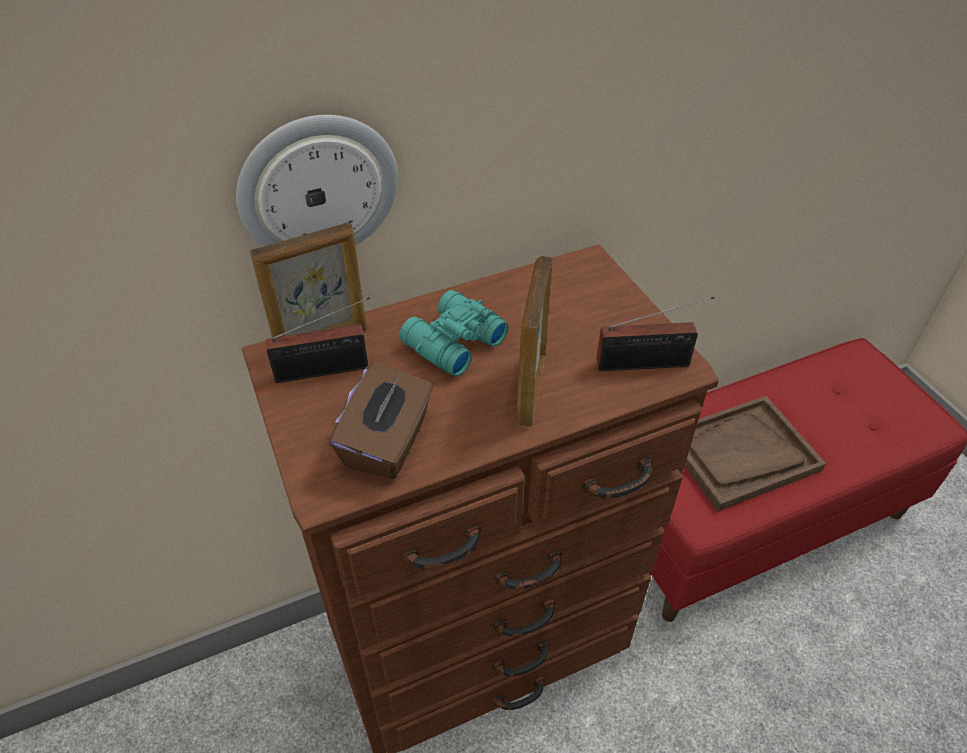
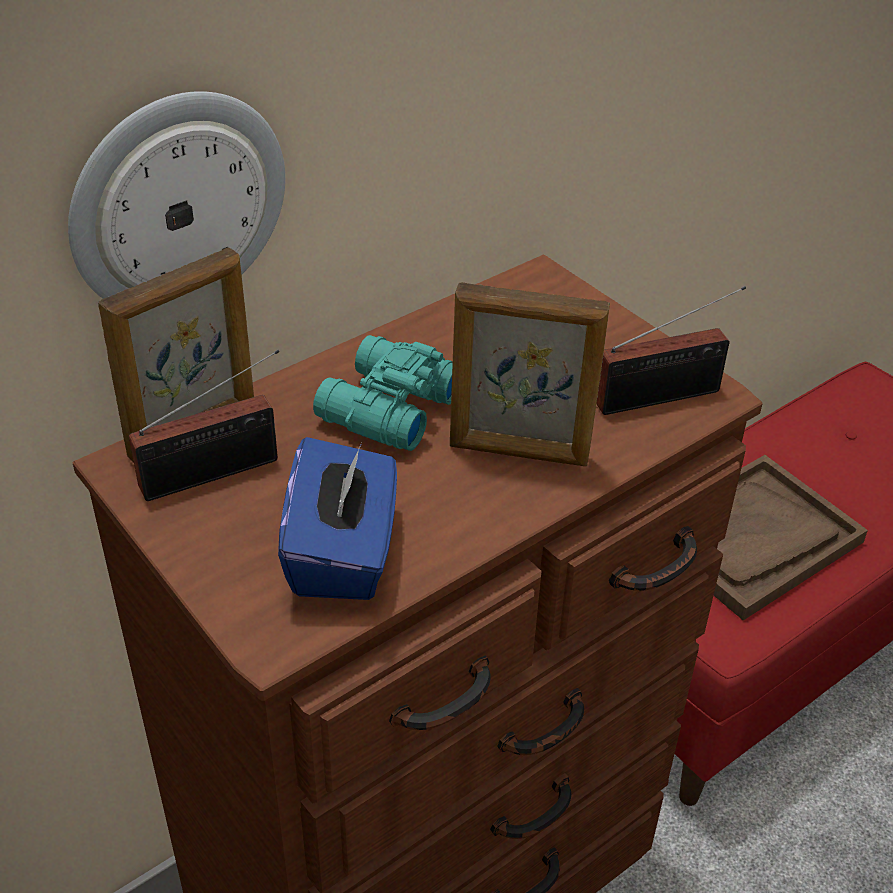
camera: 15 degrees left, 5 degrees down
(388, 442) = (343, 553): brown tissue box -> blue tissue box
(530, 389) = (519, 452): picture frame -> picture frame turned 75 degrees counterclockwise

